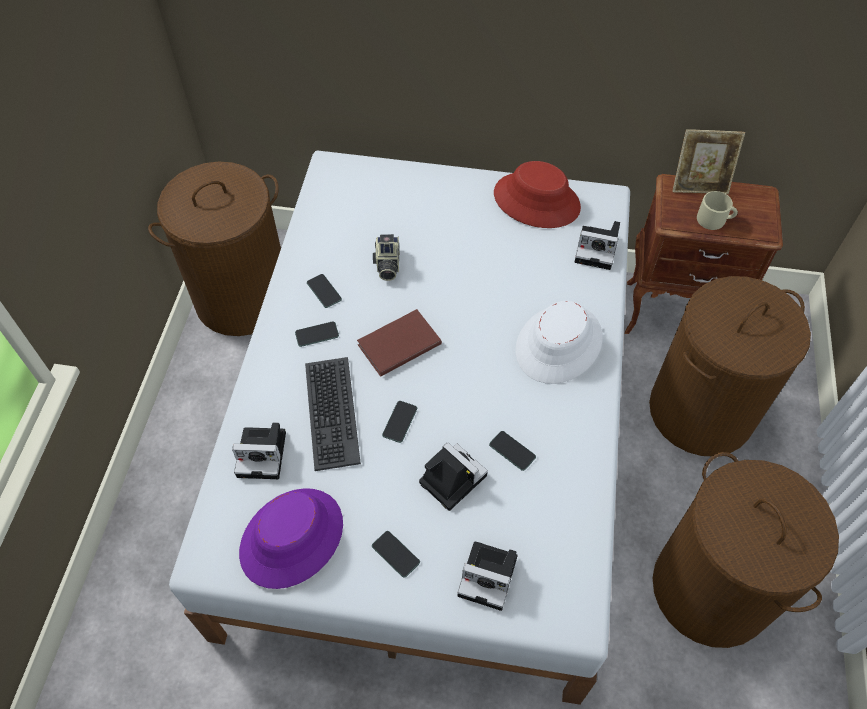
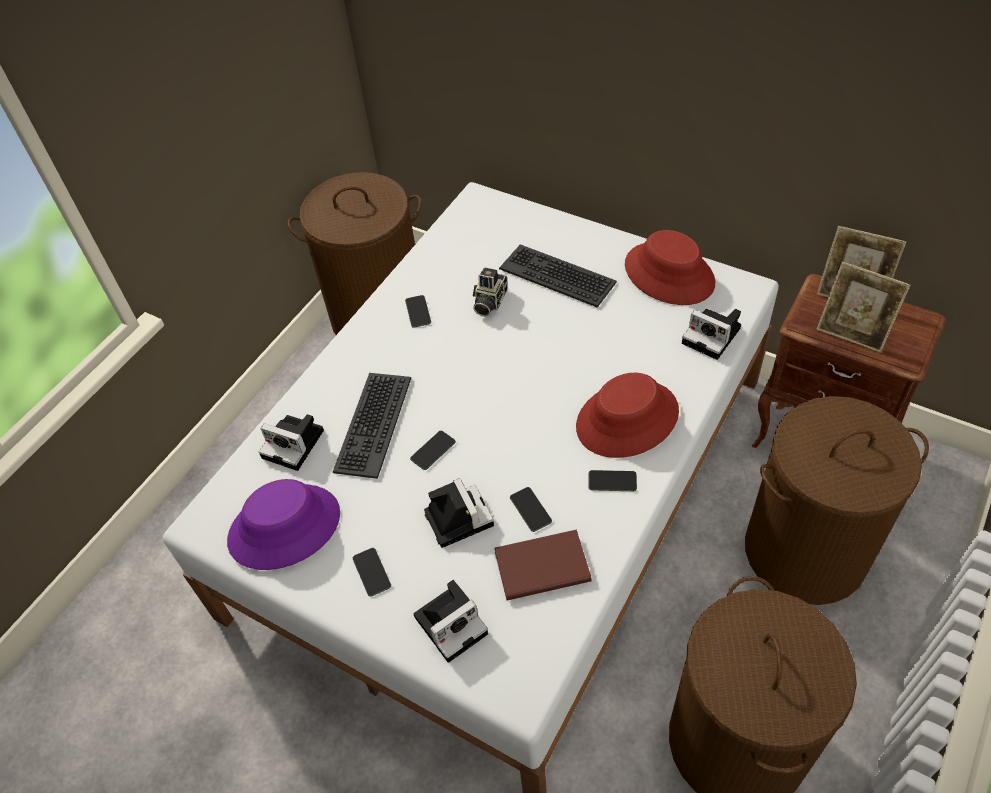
camera: 25 degrees right, 5 degrees down
(317, 334) = (393, 349): phone -> phone (612, 481)
(397, 344) = (464, 377): brown book -> brown book (540, 565)
(439, 225) = (557, 275): none -> keyboard
(490, 576) = (452, 622): camera -> camera turned 75 degrees counterclockwise
(559, 344) = (627, 419): white hat -> red hat
(714, 220) = (852, 333): beige mug -> picture frame

